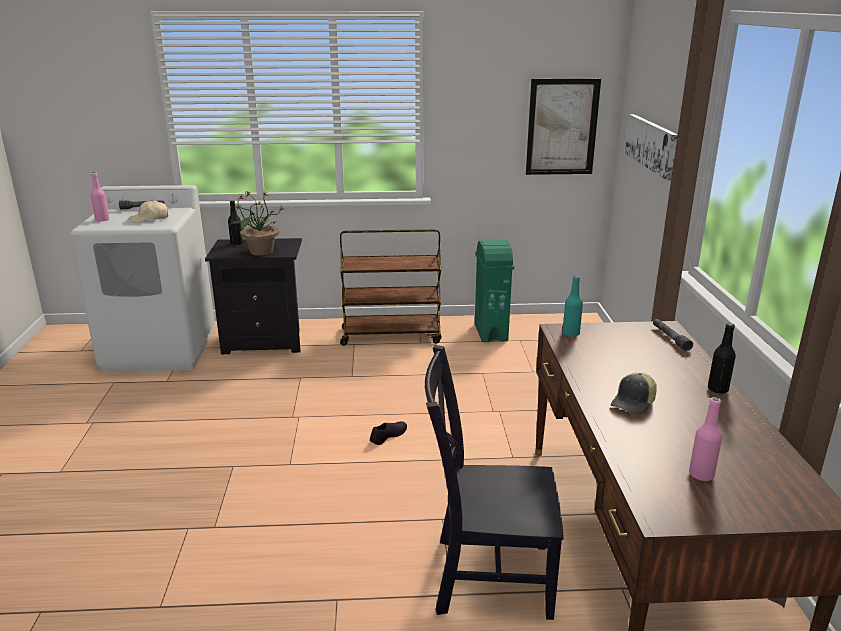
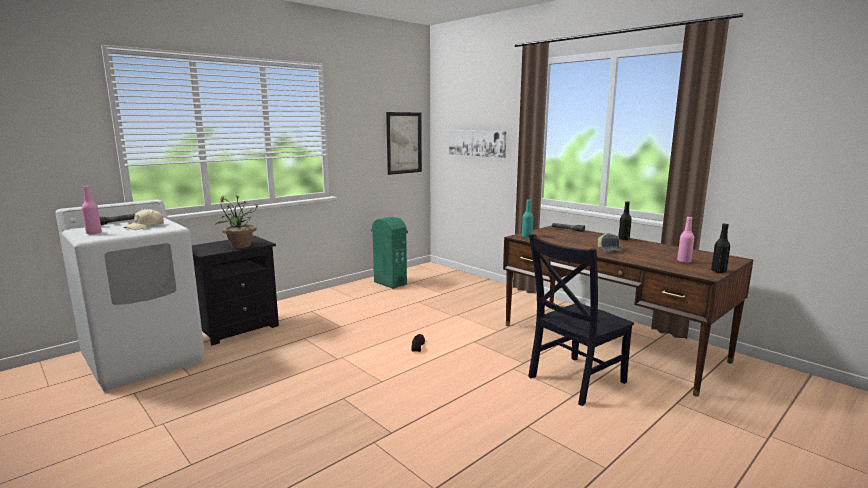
camera: 40 degrees left, 10 degrees down
(236, 243) = (206, 246): black bottle -> black bottle (718, 271)
(391, 335) = (330, 300): brown cart -> none

